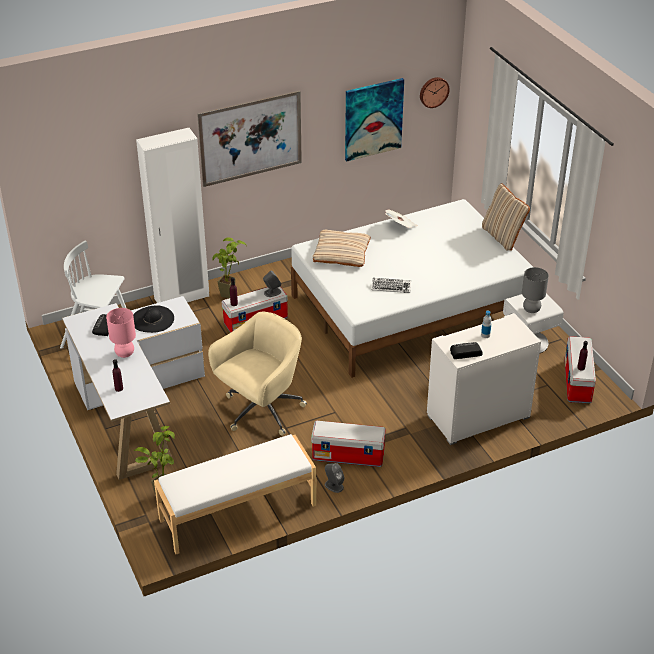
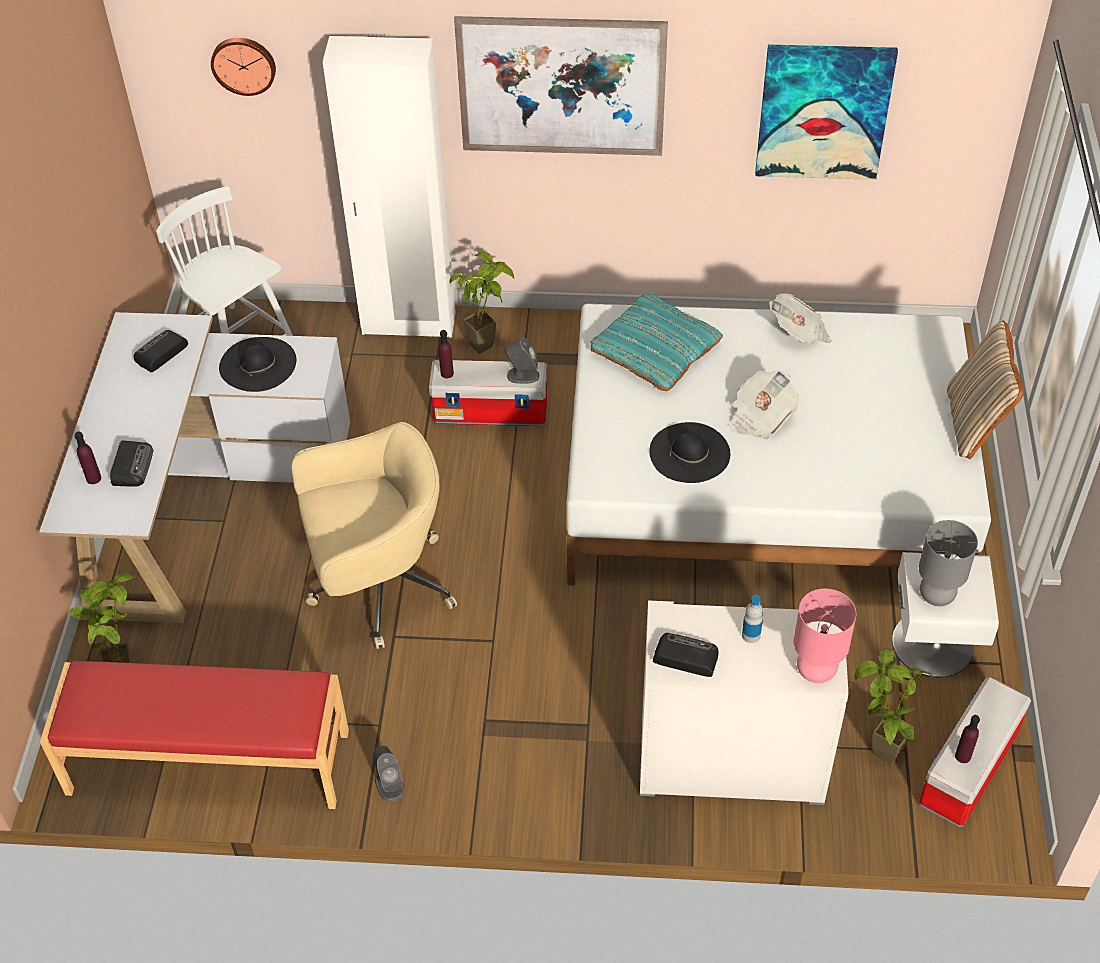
camera: 30 degrees right, 10 degrees up
(124, 353) = (152, 415): pink table lamp -> pink table lamp (816, 670)
(134, 377) = (132, 466): none -> radio
(238, 513) = (208, 763): white bench -> red bench
(341, 252) = (655, 349): beige pillow -> turquoise pillow
(349, 455) = (456, 736): storage box -> none
(391, 287) = (689, 452): keyboard -> black hat
(411, 264) = (760, 417): none -> newspaper
(433, 91) = (965, 90): wall clock -> wall clock (244, 64)
(538, 392) = (878, 758): none -> potted plant

